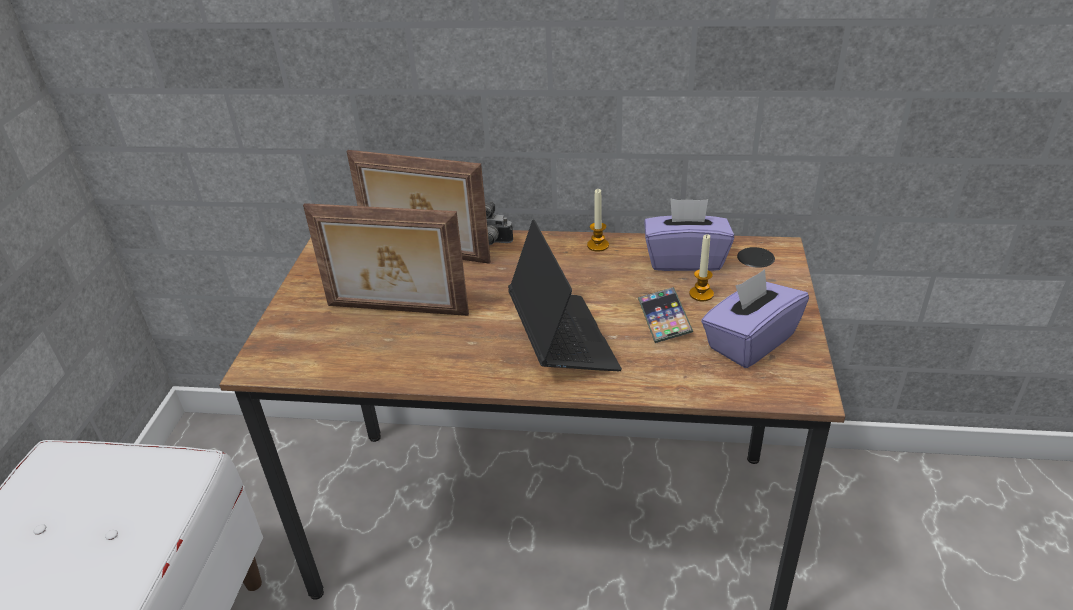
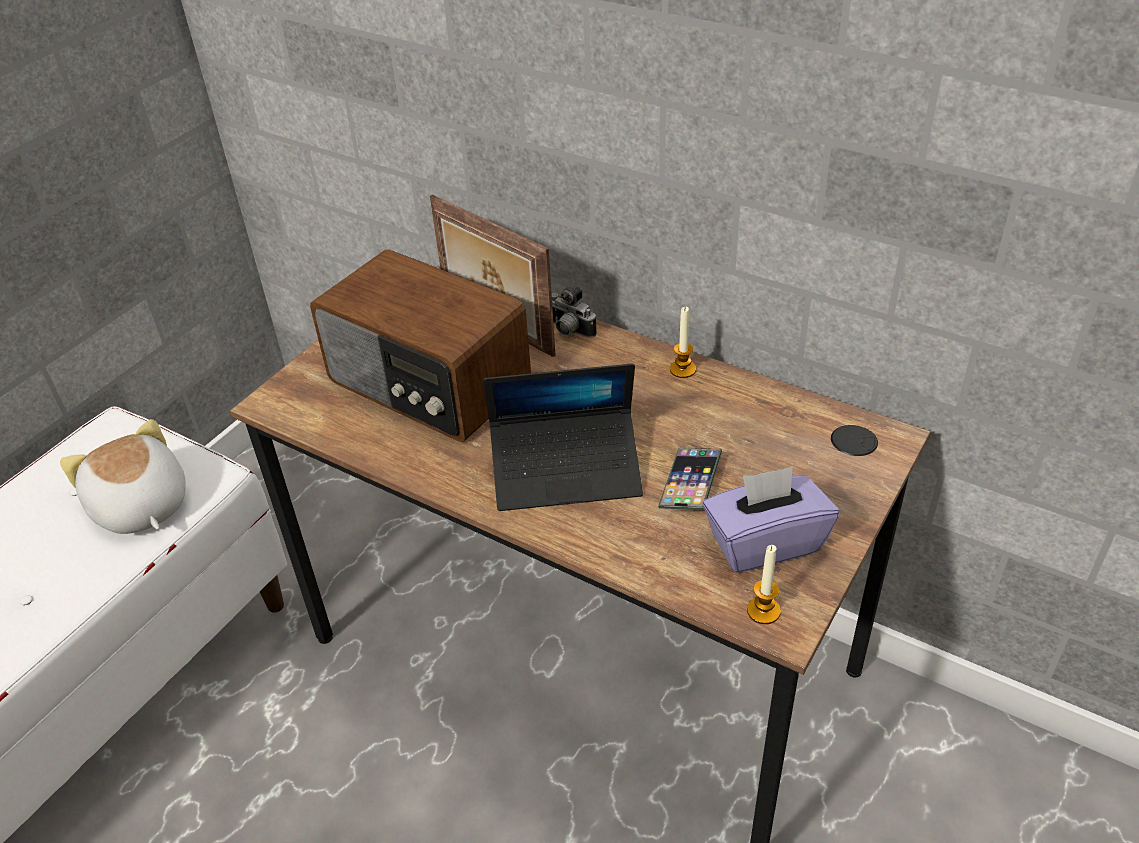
camera: 25 degrees right, 5 degrees up
(124, 518) = (140, 507): none -> plush toy
(396, 311) = (428, 384): picture frame -> radio
(562, 340) = (566, 471): laptop -> laptop turned 75 degrees clockwise
(685, 259) = (767, 417): purple tissue box -> none
(701, 294) = (753, 466): candle -> candle (763, 611)

